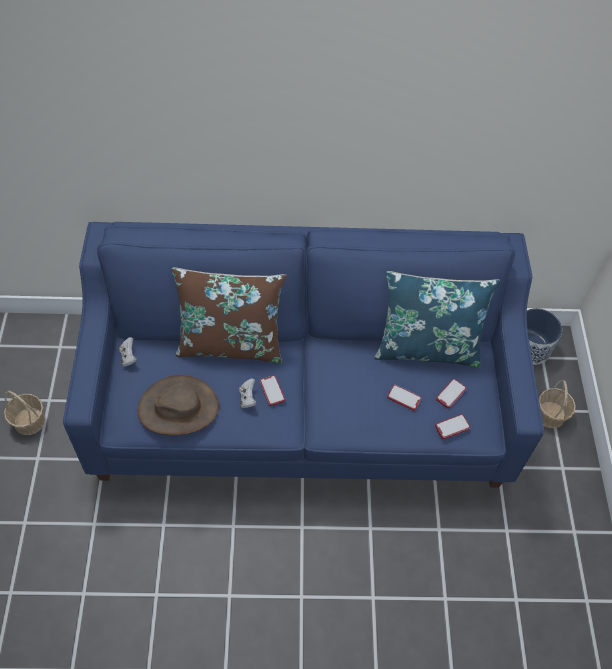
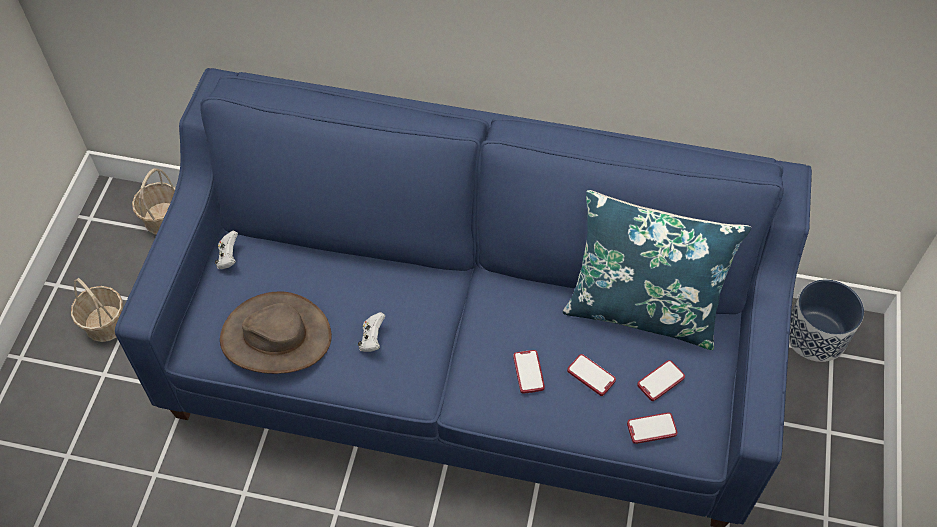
camera: 15 degrees right, 0 degrees up
(230, 344) = (368, 261): brown pillow -> none
(272, 391) = (408, 335): phone -> phone (528, 372)
(550, 415) = (824, 438): basket -> basket (163, 219)

